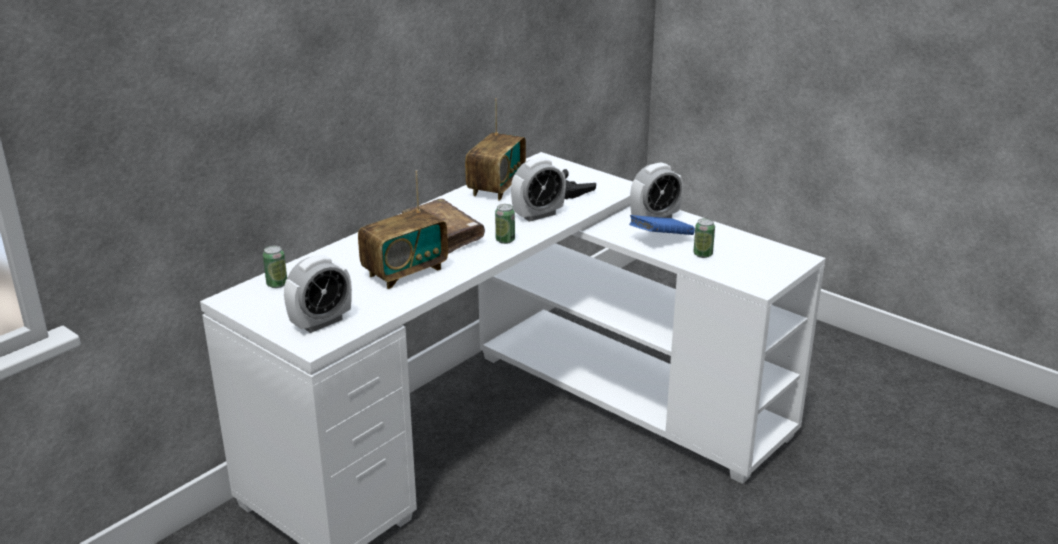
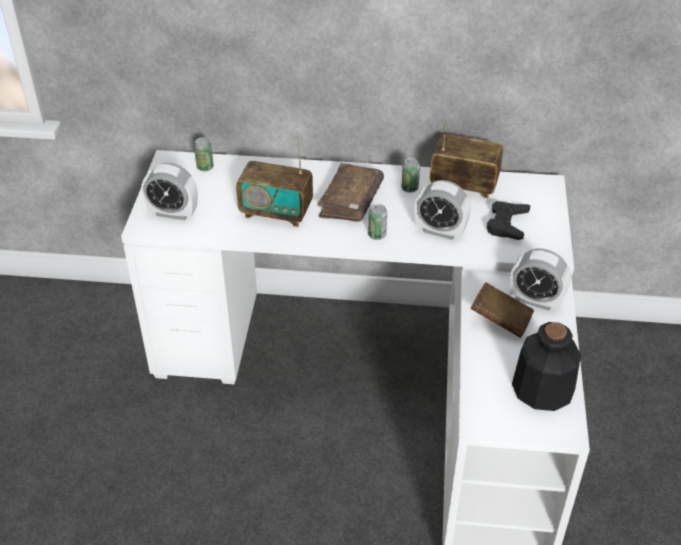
camera: 55 degrees right, 15 degrees up
(496, 187) = (464, 185): radio -> radio turned 150 degrees counterclockwise
(660, 239) = (500, 321): blue book -> brown book
(702, 254) = (500, 360): can -> can (409, 188)
(749, 251) = (542, 388): none -> bottle

